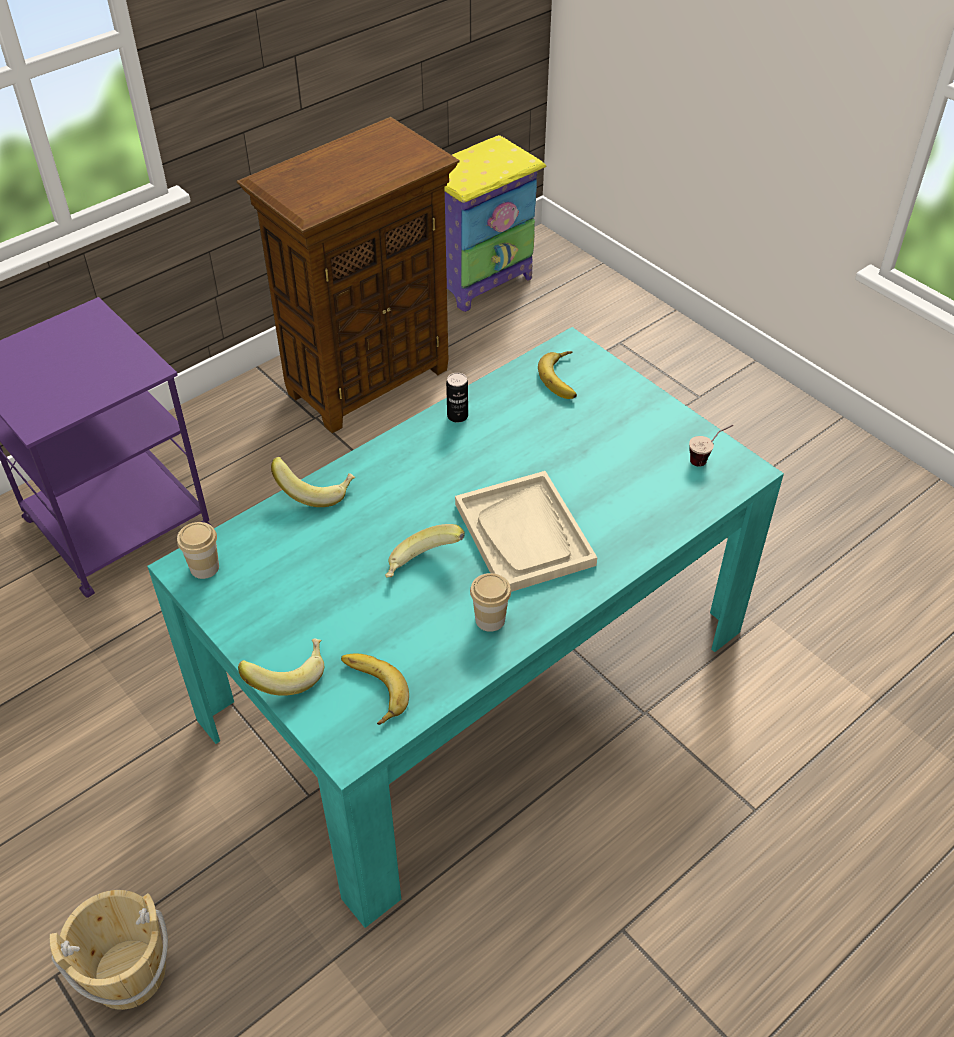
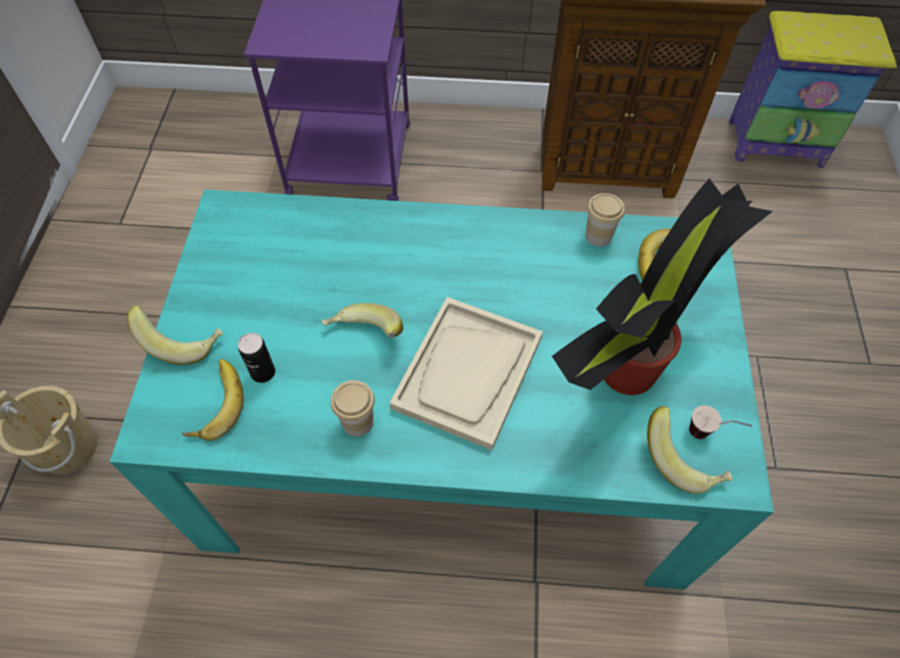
camera: 45 degrees right, 10 degrees up
(204, 567) = (232, 217): cup -> cup (598, 236)
(316, 491) = (365, 215): banana -> banana (682, 459)
(457, 416) = (536, 231): can -> can (263, 372)
(619, 455) = (630, 368): none -> potted plant

